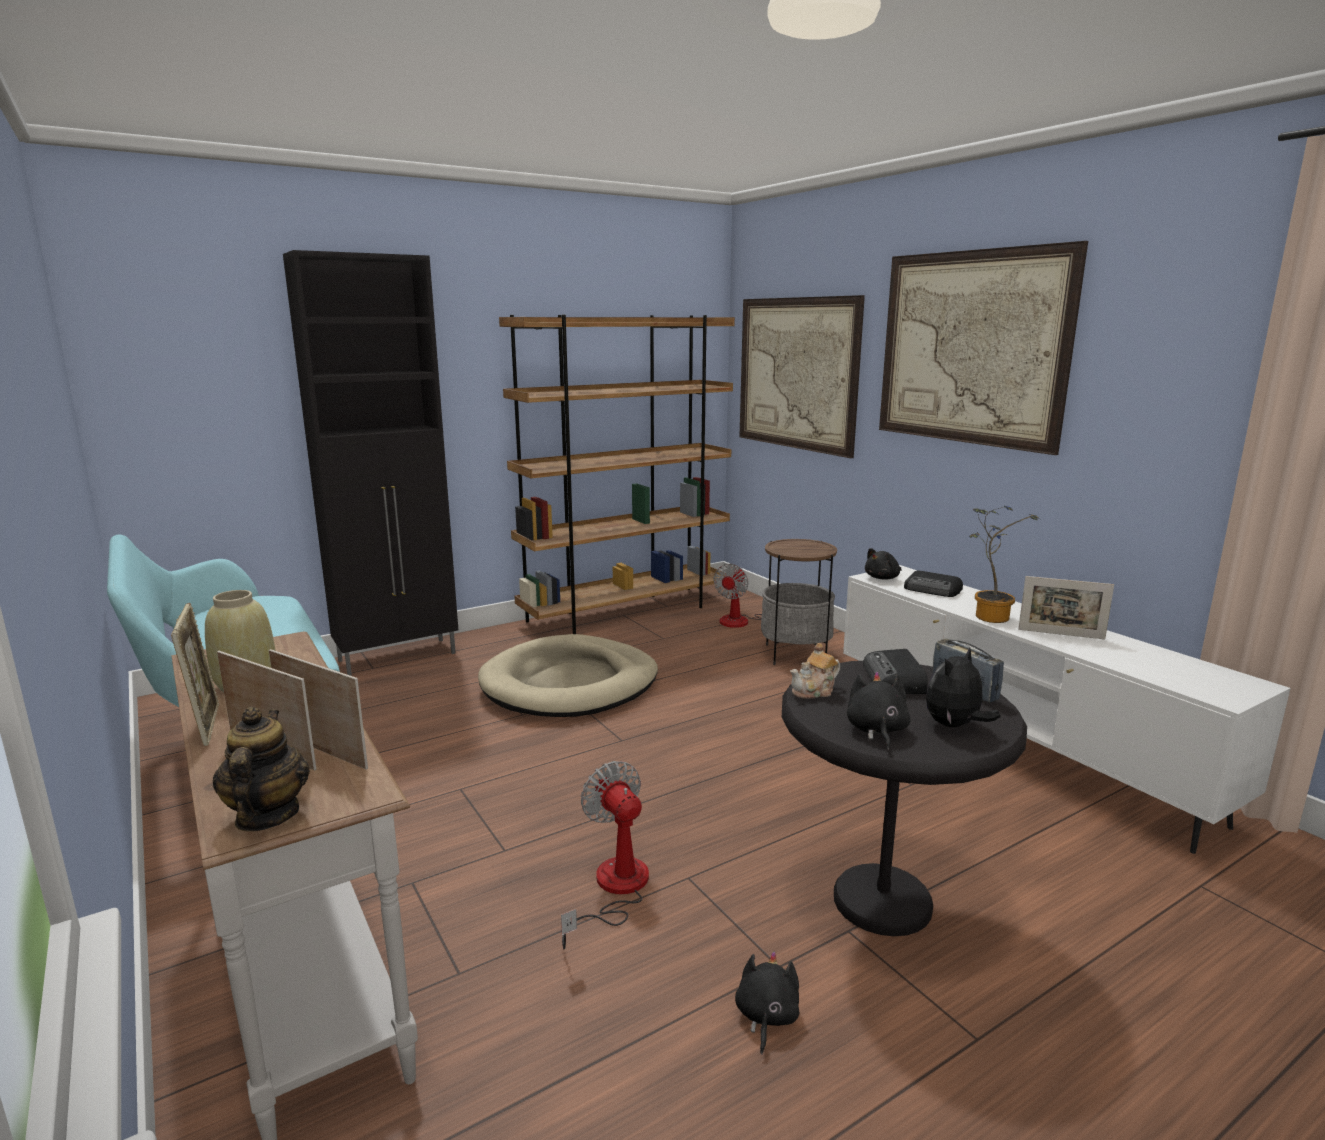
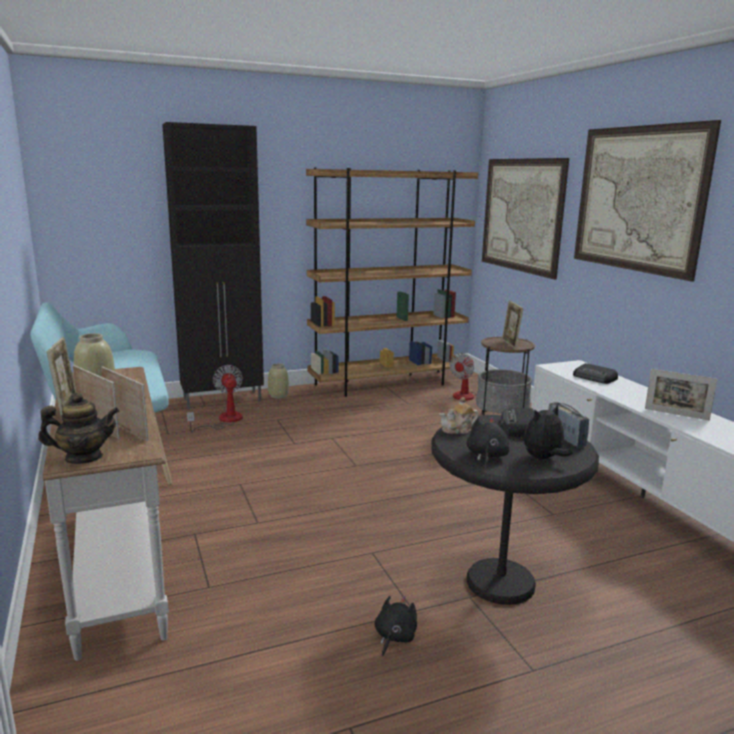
camera: 10 degrees right, 0 degrees up
(266, 816) = (83, 458): teapot -> teapot turned 75 degrees clockwise
(478, 643) = (278, 396): none -> beige vase
(570, 684) = (332, 427): beige dog bed -> none
(613, 889) = (320, 553): fan -> fan (224, 420)
(805, 549) = (510, 344): none -> picture frame
(883, 578) = (561, 367): black plush toy -> none
(989, 616) = (627, 398): potted plant -> none

